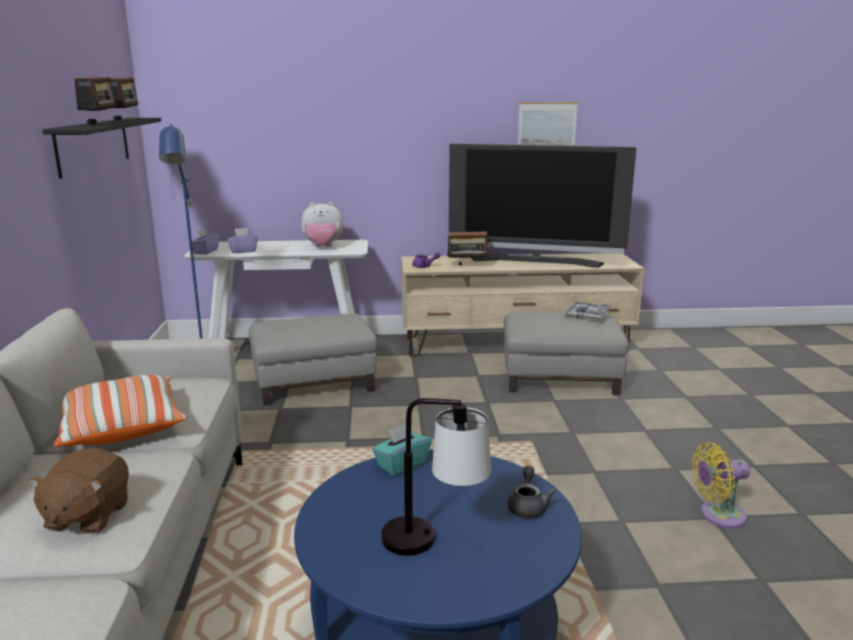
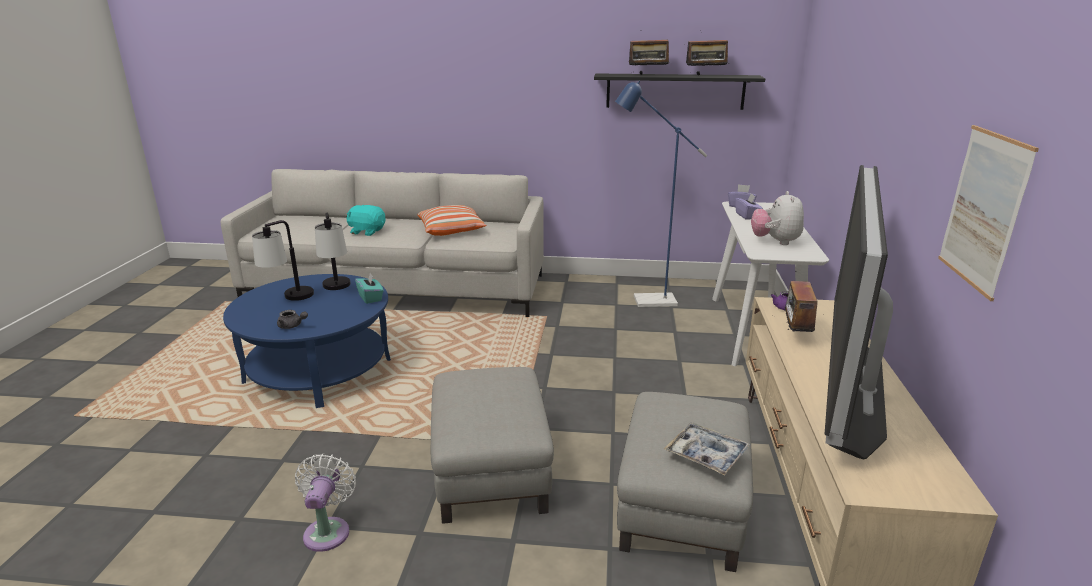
camera: 100 degrees right, 5 degrees up
(87, 516) = (367, 231): brown plush toy -> turquoise plush toy
(314, 383) = (668, 342): grey ottoman -> grey ottoman (491, 470)
(376, 503) = (337, 290): none -> table lamp
(718, 515) = (328, 530): yellow fan -> white fan

